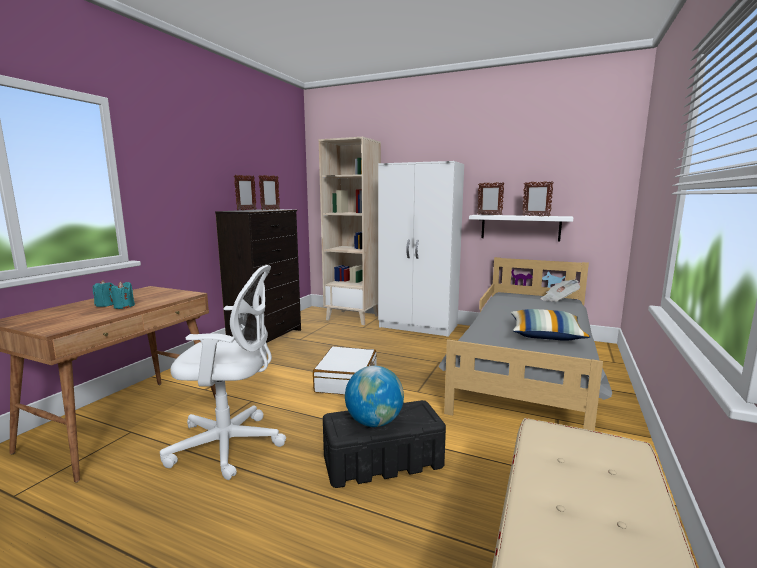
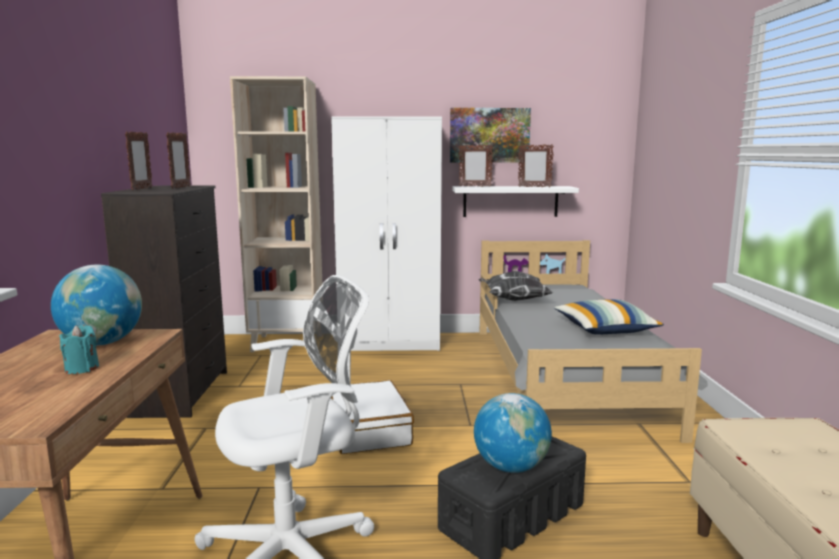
camera: 25 degrees left, 0 degrees up
(105, 305) = (37, 371): turquoise candle -> none
(157, 295) = (102, 343): none -> globe
(499, 304) = (513, 300): none -> pillow
(504, 175) = (489, 135): none -> picture
(558, 300) = (567, 287): newspaper -> none

